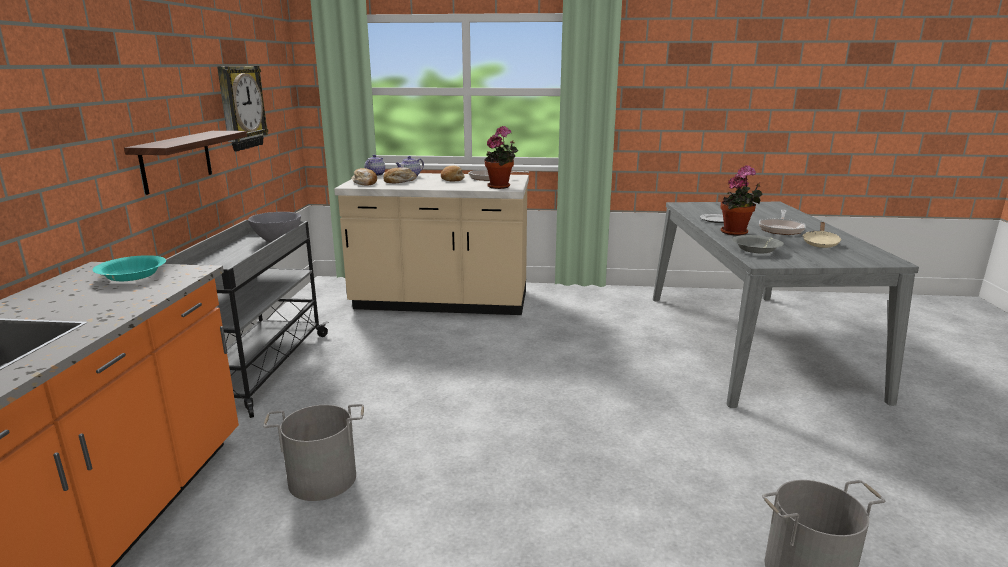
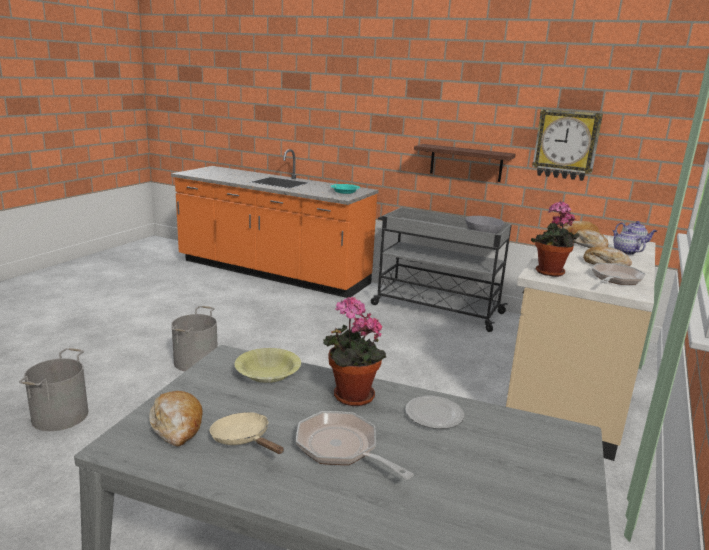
camera: 110 degrees right, 0 degrees up
(322, 478) = (295, 314): grey bucket -> grey bucket (196, 361)
(756, 250) = (267, 374): grey bowl -> yellow bowl
(847, 255) = (177, 425): none -> bread

